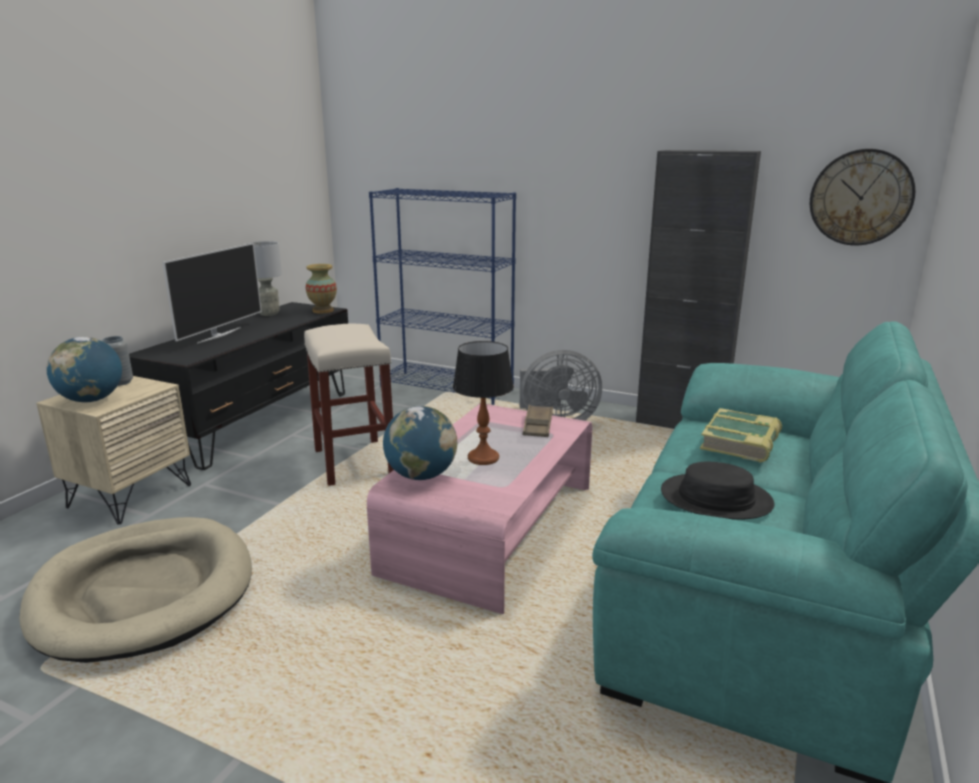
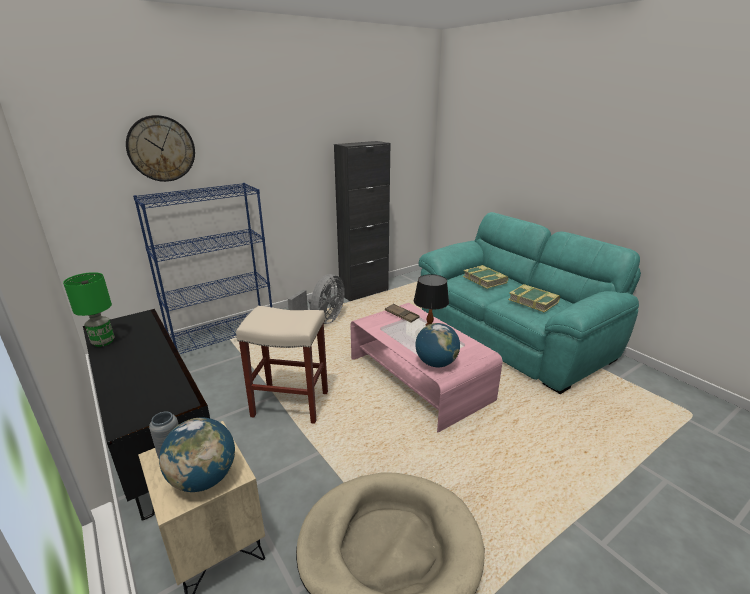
camera: 60 degrees left, 5 degrees up
(218, 335) = (130, 376): television -> none
(269, 314) = (104, 342): grey table lamp -> green table lamp
(323, 311) = (143, 318): vase -> none
(716, 499) = (533, 301): black hat -> book
(860, 197) = (412, 159): wall clock -> wall clock (161, 149)

